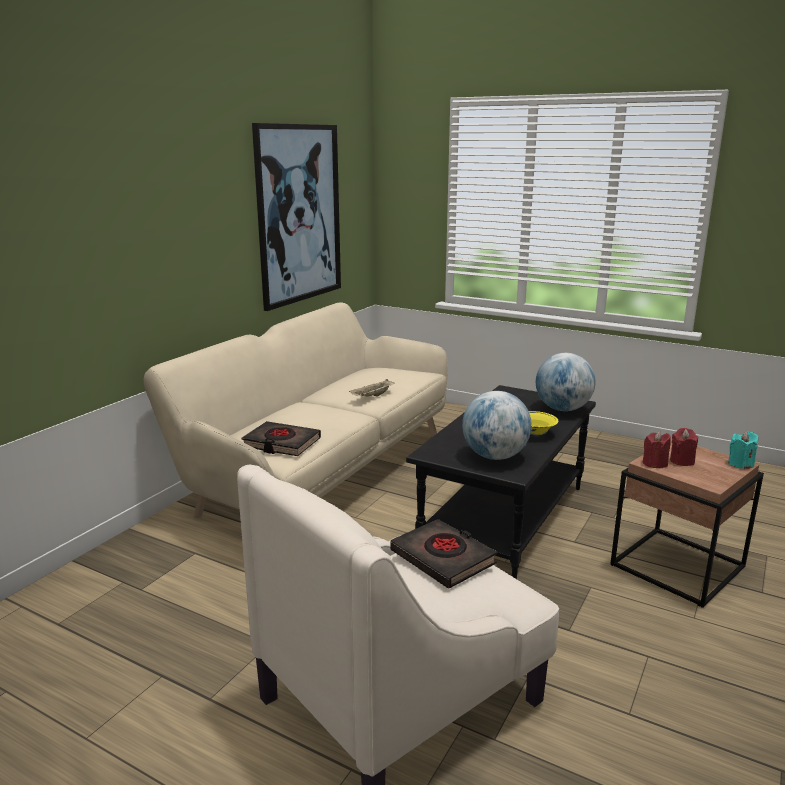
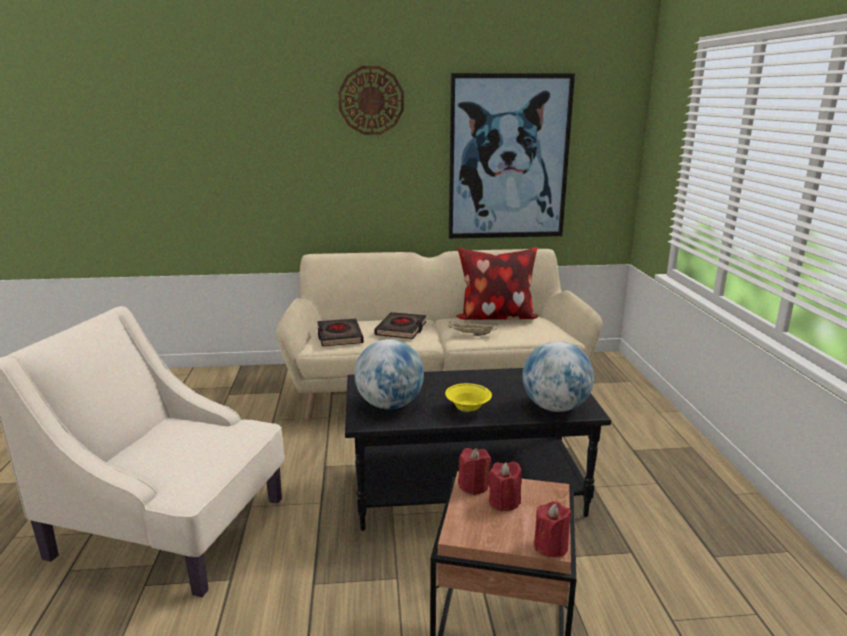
camera: 55 degrees right, 0 degrees up
(187, 156) = (371, 100): none -> wall clock
(349, 379) = (495, 318): none -> pillow
(443, 558) = (214, 440): black book -> black book (401, 329)
(740, 464) = (550, 546): turquoise candle -> red candle

